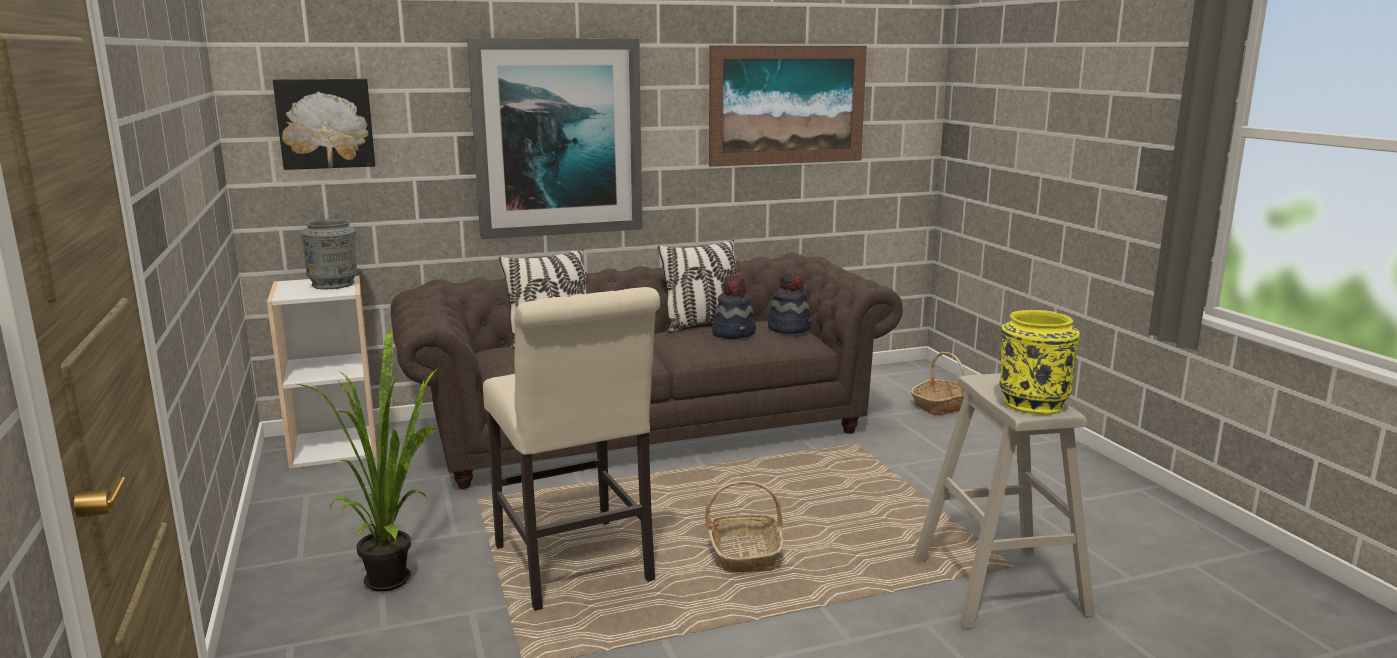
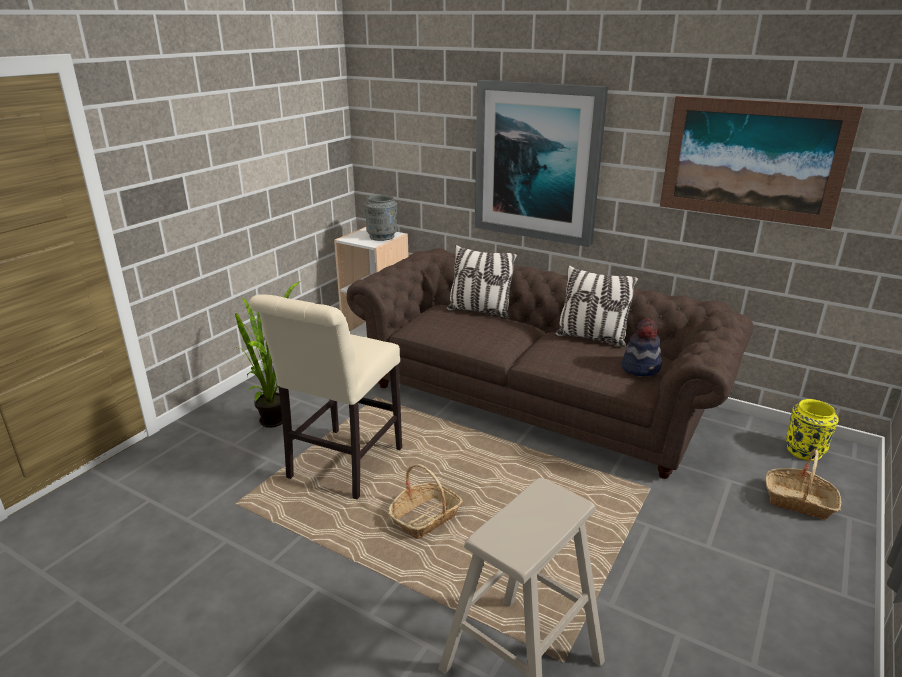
camera: 50 degrees right, 10 degrees up
(325, 123) = (398, 132): picture -> none
(734, 333) = (591, 355): hat -> none
(1032, 404) = (516, 535): yellow vase -> yellow vase (804, 450)

